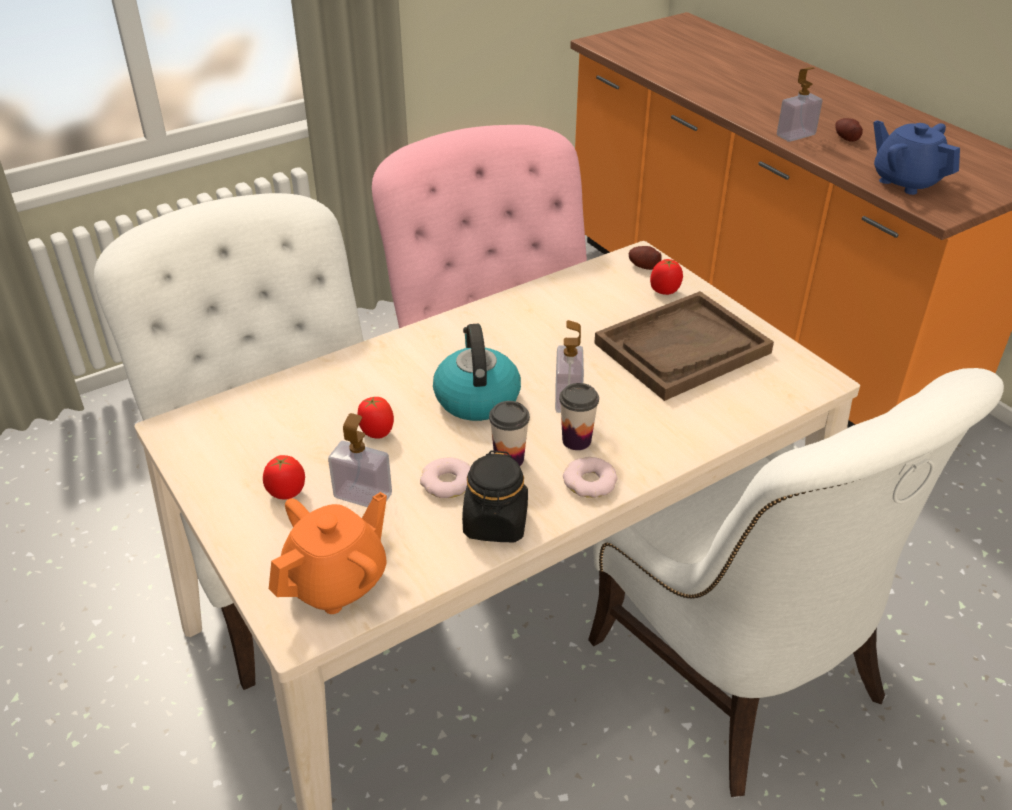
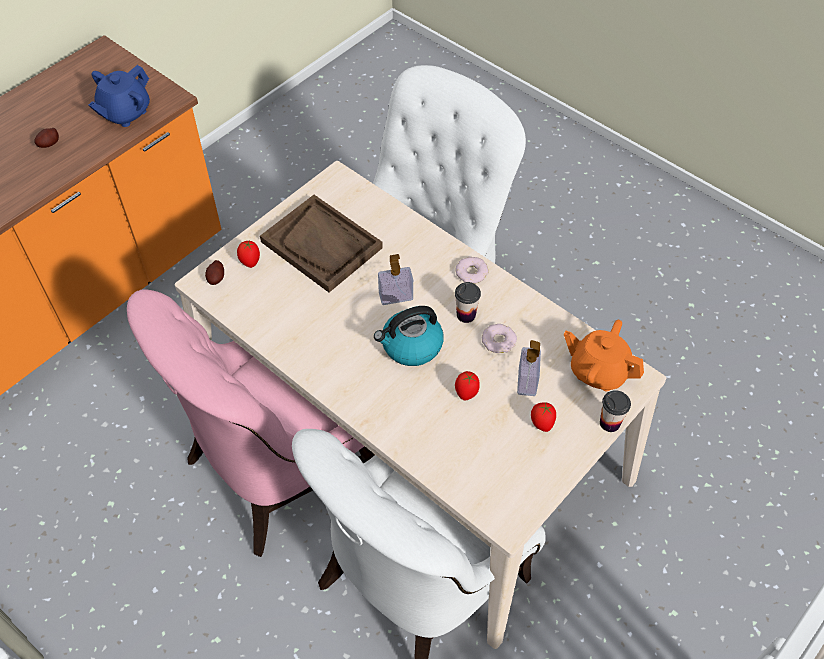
camera: 105 degrees left, 15 degrees up
(495, 523) = (522, 309): black jar -> none
(576, 440) = (436, 285): cup -> cup (609, 423)
(795, 135) = (45, 173): soap dispenser -> none

